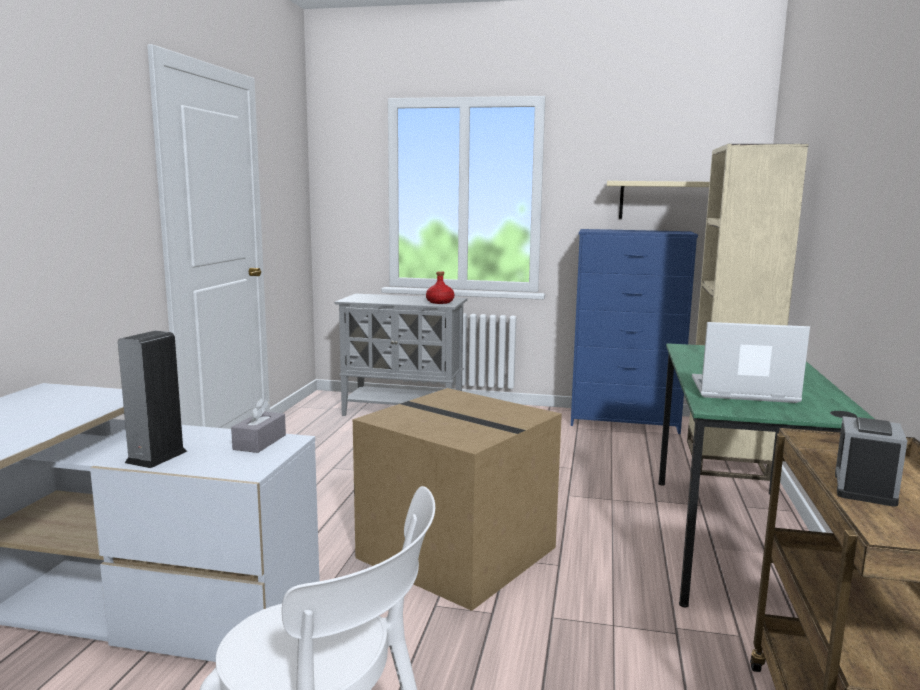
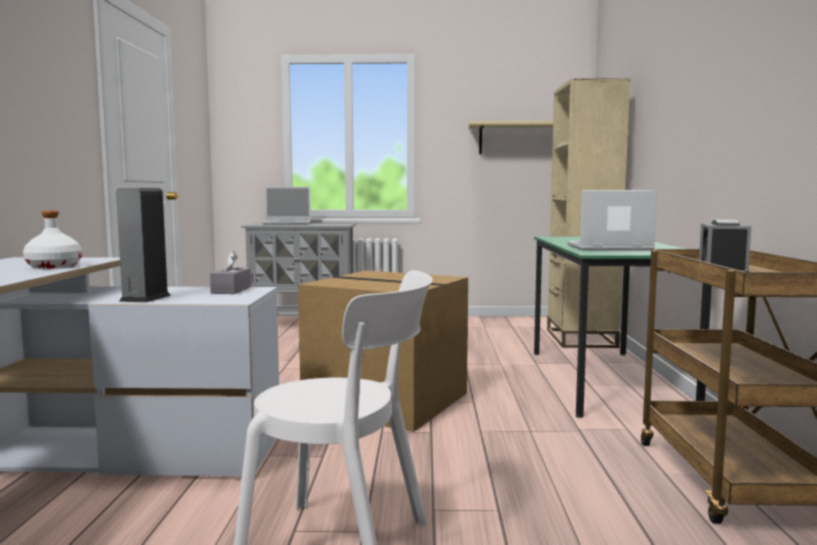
camera: 10 degrees left, 5 degrees down
(60, 417) = (53, 266): none -> white bottle
(388, 298) = (287, 223): none -> laptop
(440, 302) = (335, 224): red bottle -> none
(625, 421) = (493, 321): blue dresser -> none

